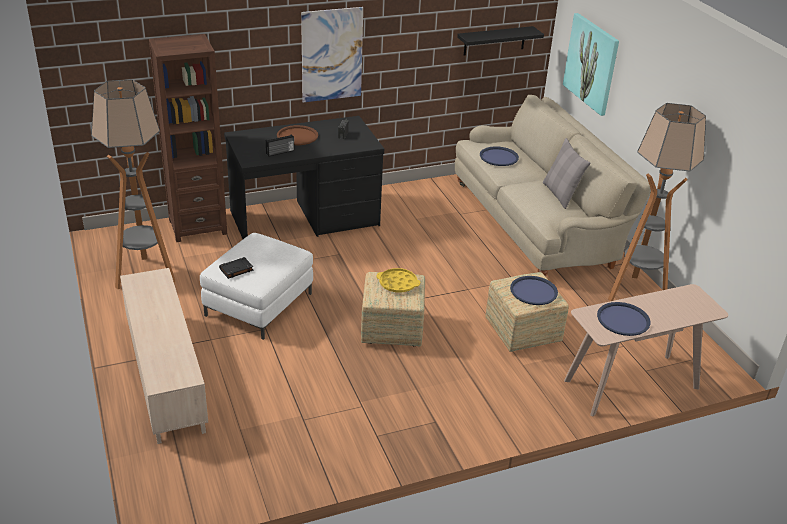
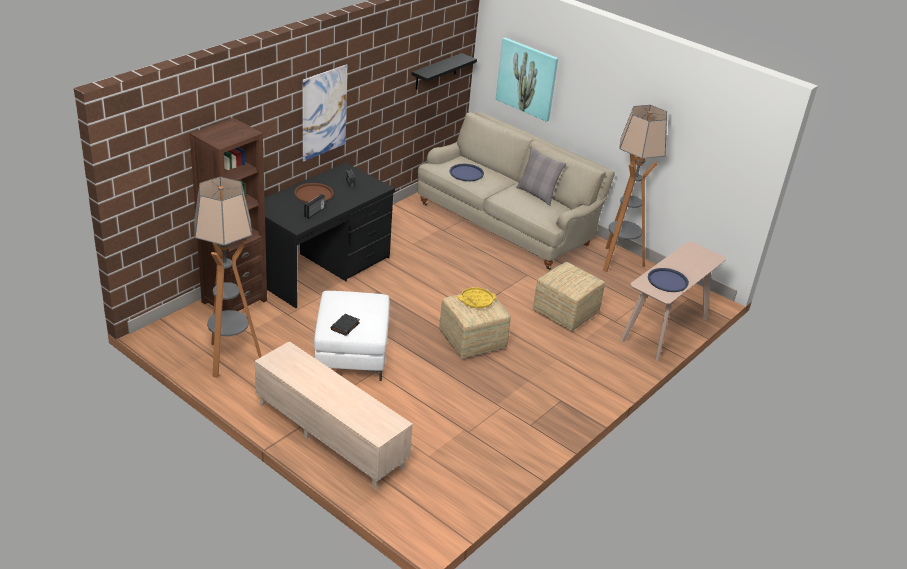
camera: 30 degrees left, 0 degrees up
(533, 291) = (575, 278): blue tray -> none

